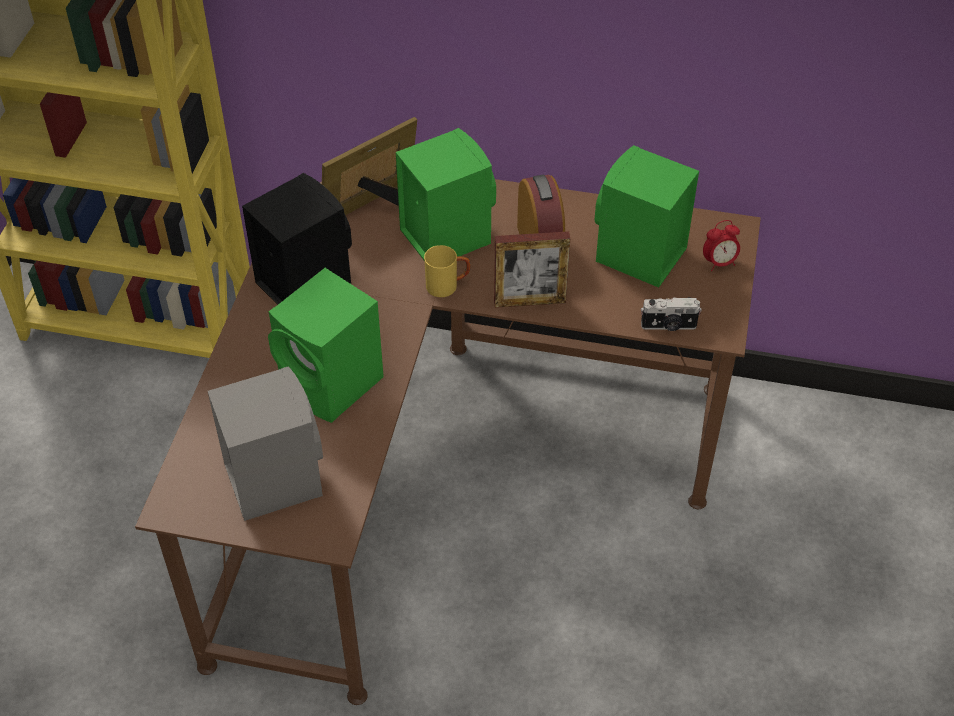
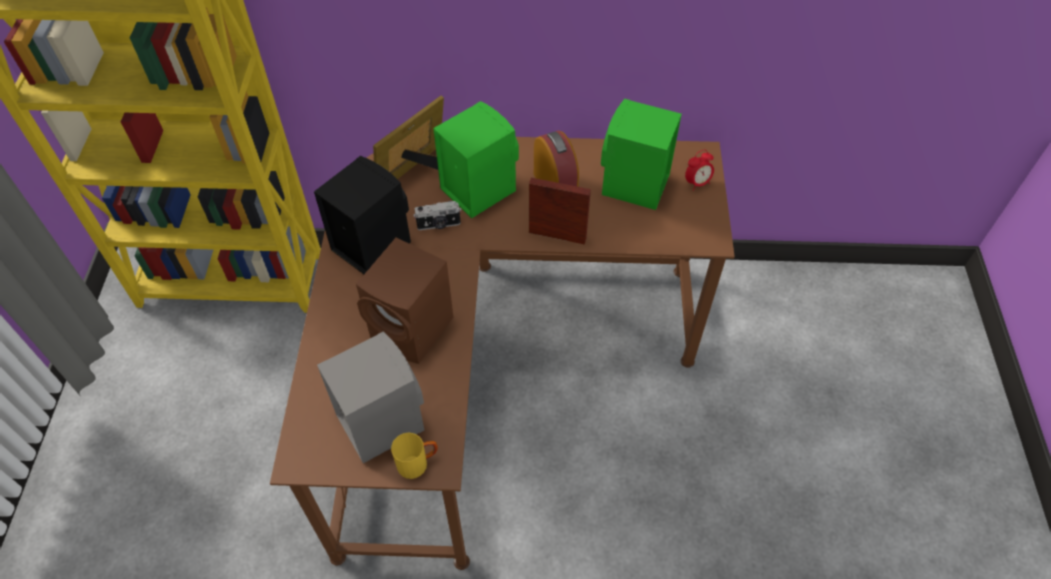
camera: 10 degrees left, 5 degrees up
(334, 386) = (414, 330): green speaker -> brown speaker
(448, 286) = (489, 231): yellow mug -> yellow mug (418, 463)
(529, 301) = (557, 235): picture frame -> picture frame turned 150 degrees counterclockwise
(669, 326) = (671, 241): camera -> camera (439, 225)

